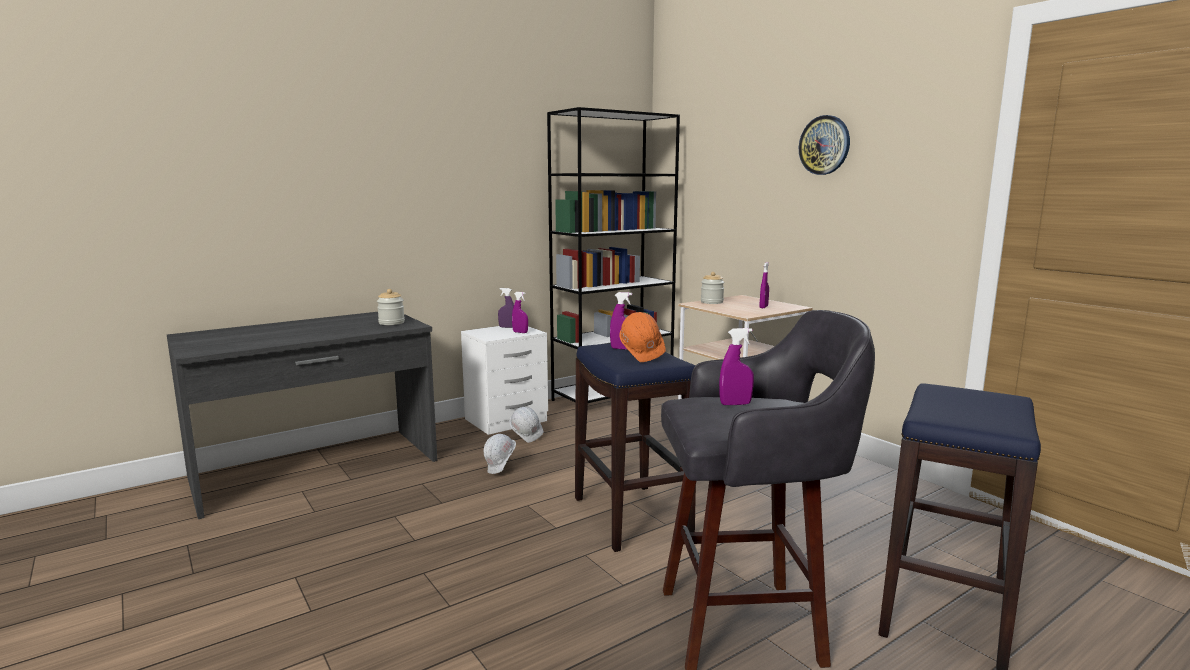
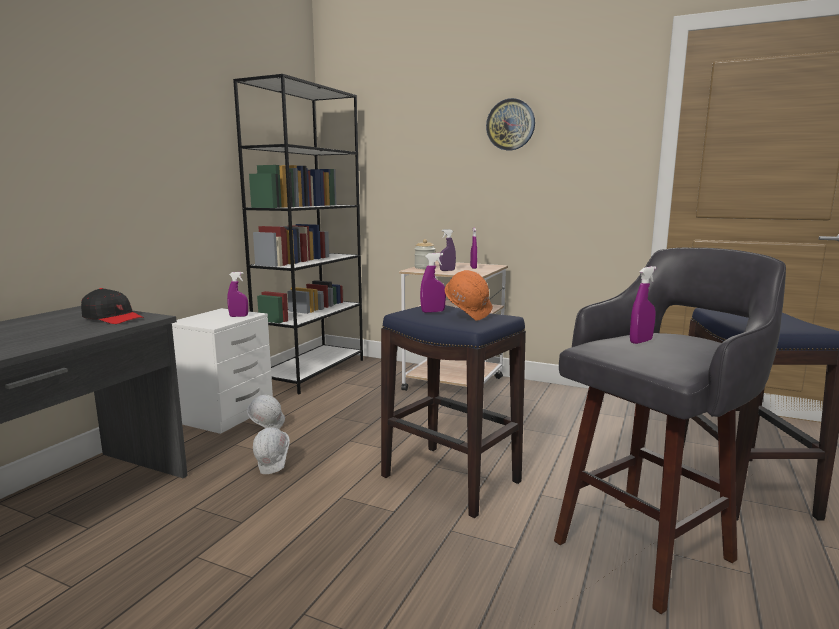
camera: 30 degrees left, 0 degrees up
(391, 323) = (113, 318): jar -> black cap
(507, 327) = (215, 313): purple spray bottle -> purple spray bottle (447, 270)

